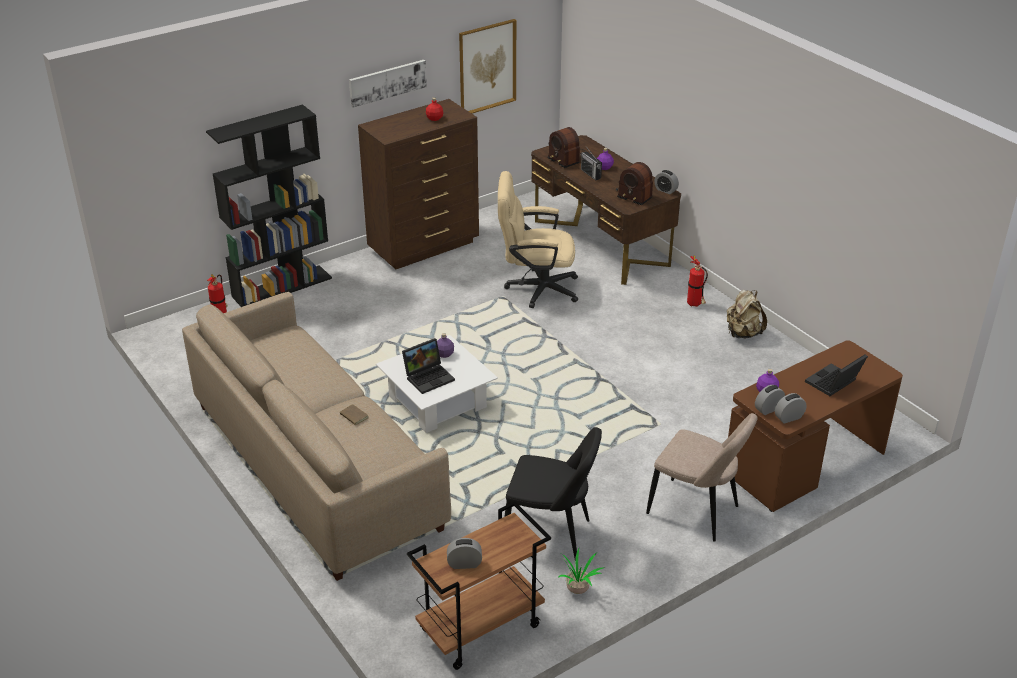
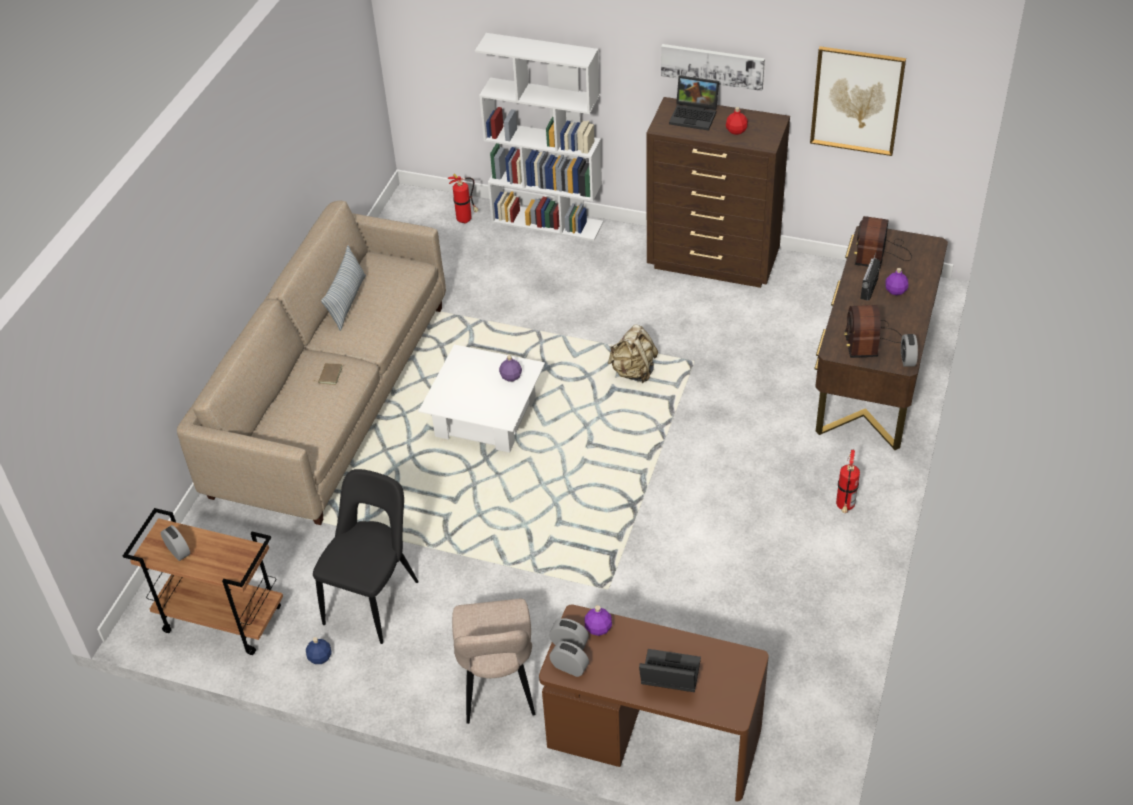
camera: 55 degrees right, 10 degrees up
(281, 376) = (347, 302): none -> pillow
(282, 287) = (548, 222): black bookcase -> white bookcase
(429, 377) = (468, 388): laptop -> laptop (695, 116)
(535, 288) = (733, 375): beige office chair -> none
(551, 535) = (374, 599): black chair -> black chair turned 135 degrees counterclockwise
(578, 589) = (320, 657): potted plant -> blue bottle
(743, 333) = (835, 573): beige backpack -> beige backpack (633, 371)

